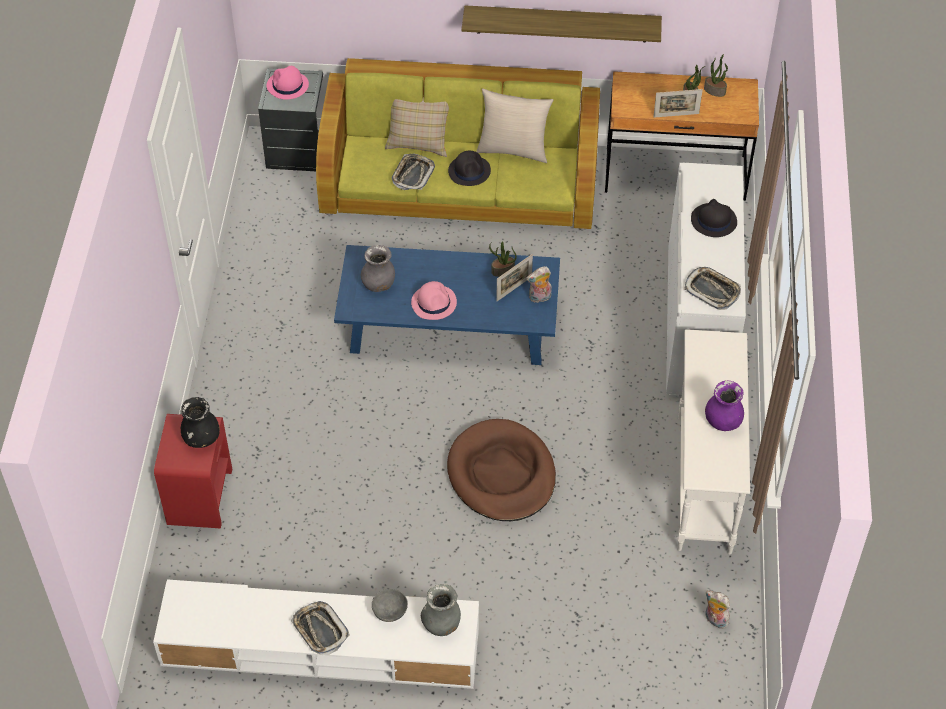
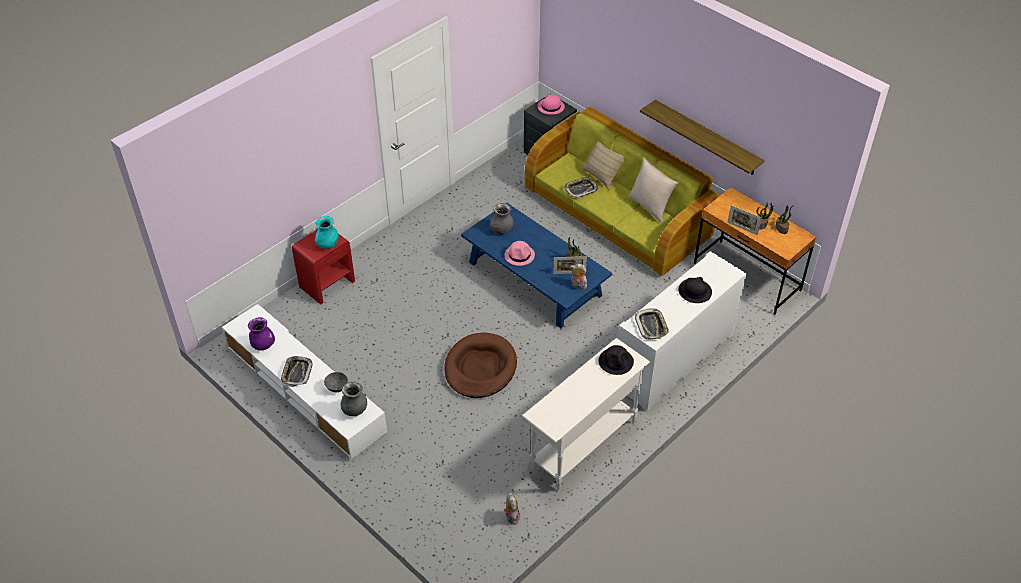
camera: 40 degrees right, 5 degrees down
(201, 438) = (328, 244): black vase -> turquoise vase
(469, 171) = (613, 204): black hat -> black hat (616, 361)
(722, 421) = (582, 396): purple vase -> purple vase (263, 345)

